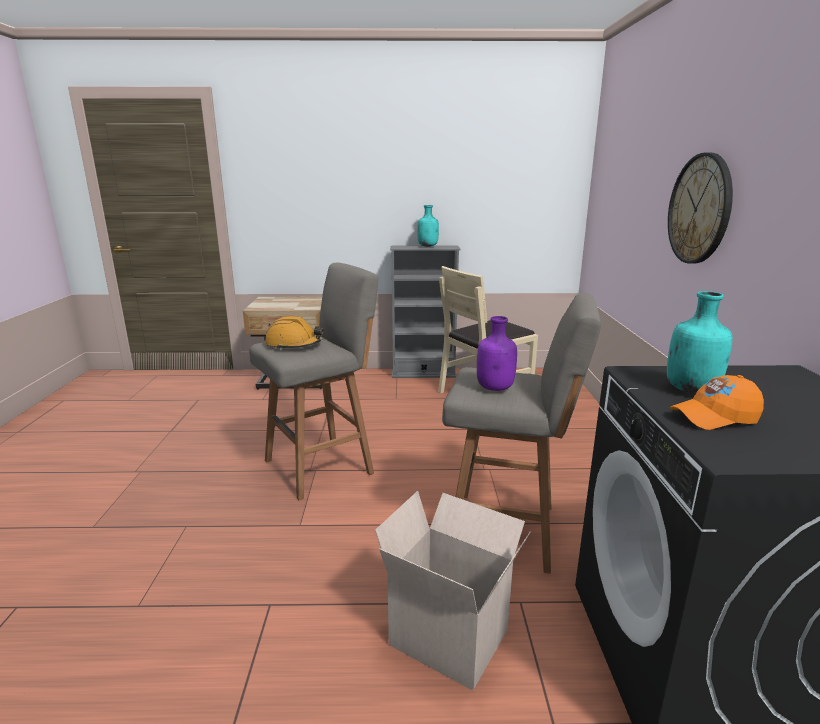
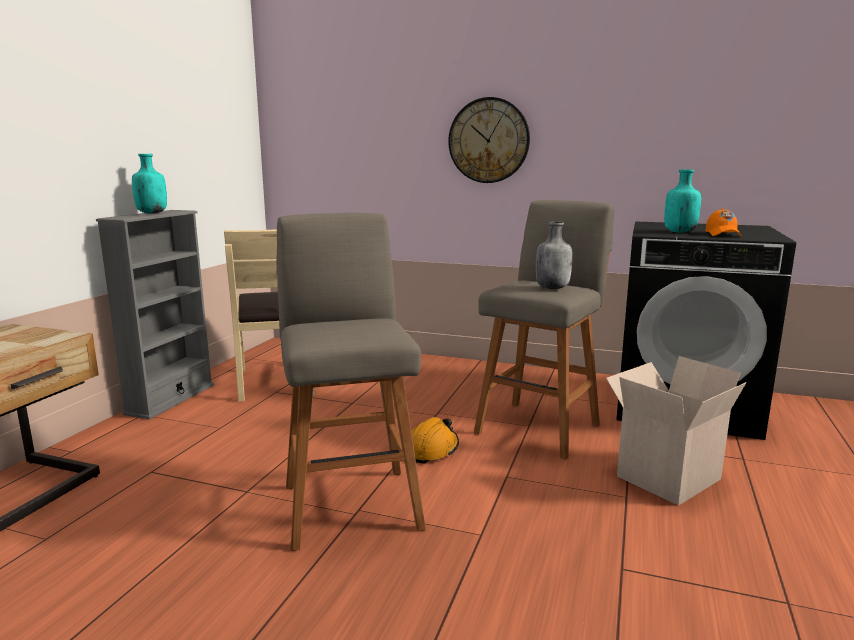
camera: 70 degrees left, 5 degrees down
(294, 345) = (344, 330): orange hard hat -> orange hard hat (431, 450)
(495, 388) = (552, 288): purple bottle -> grey bottle

